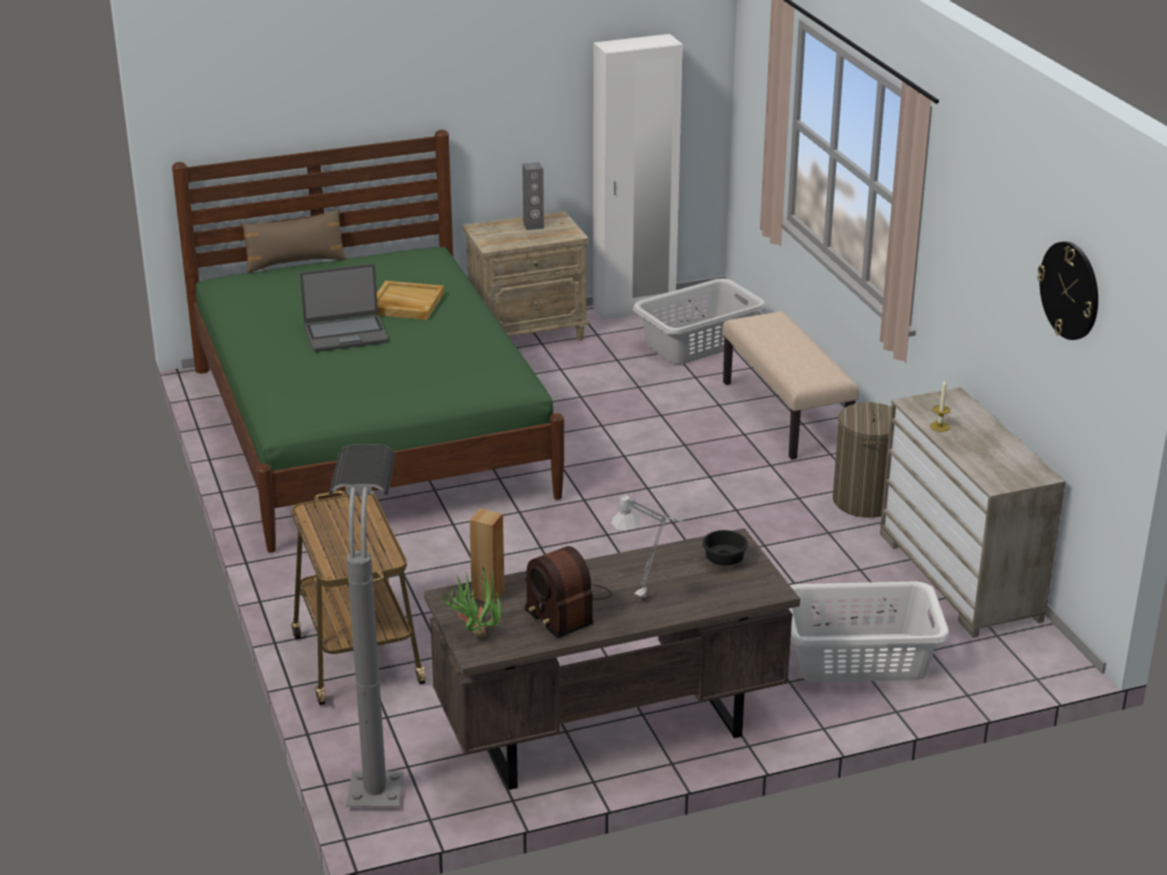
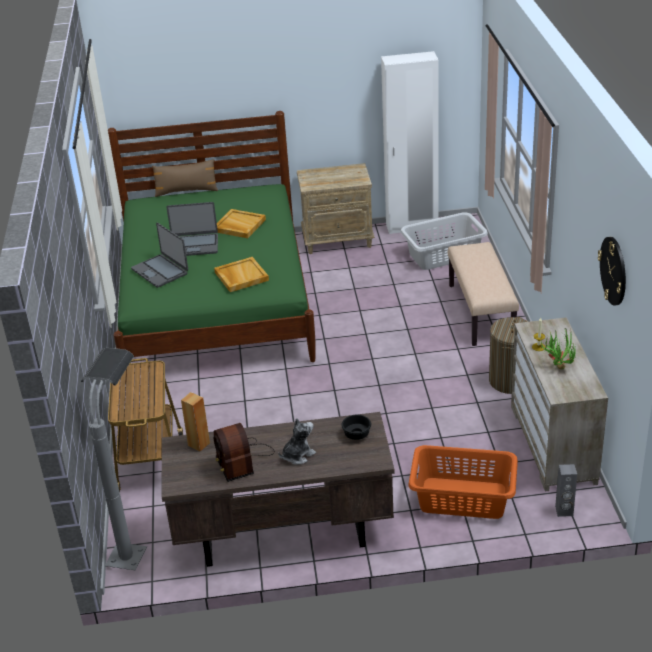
camera: 15 degrees right, 5 degrees up
(307, 372) = (160, 271): none -> laptop
(441, 371) = (241, 276): none -> beige tray
(474, 633) = (179, 472): potted plant -> potted plant (557, 366)
(533, 226) = (340, 173): grey speaker -> grey speaker (564, 511)
(648, 594) = (298, 455): grey table lamp -> plush toy
(858, 658) = (462, 497): white laundry basket -> orange laundry basket

